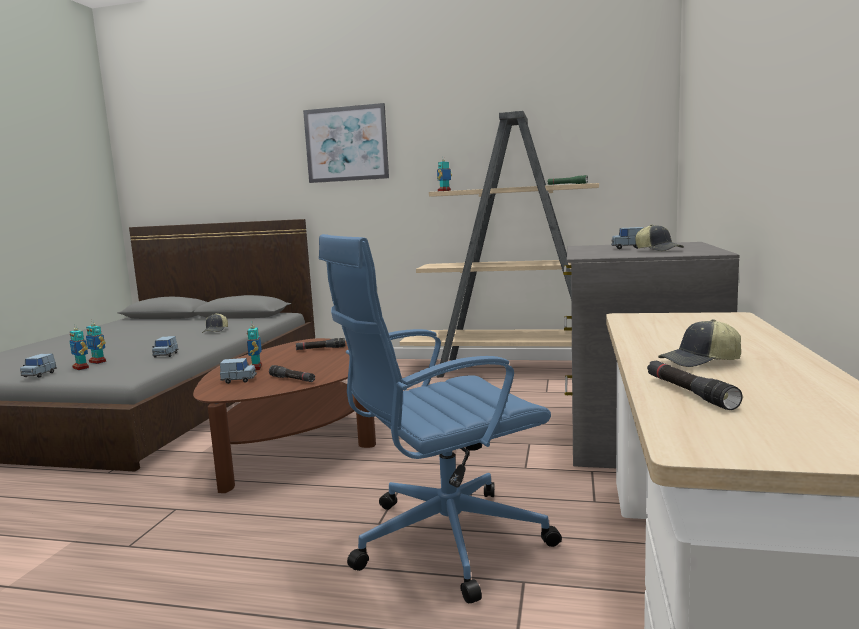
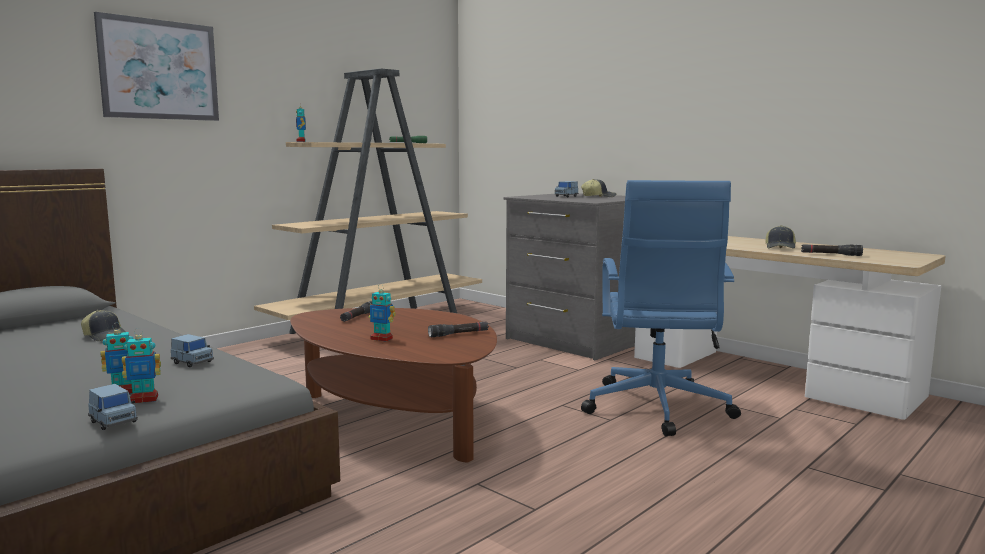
camera: 60 degrees left, 0 degrees up
(239, 380) = (418, 347): blue toy car -> none

